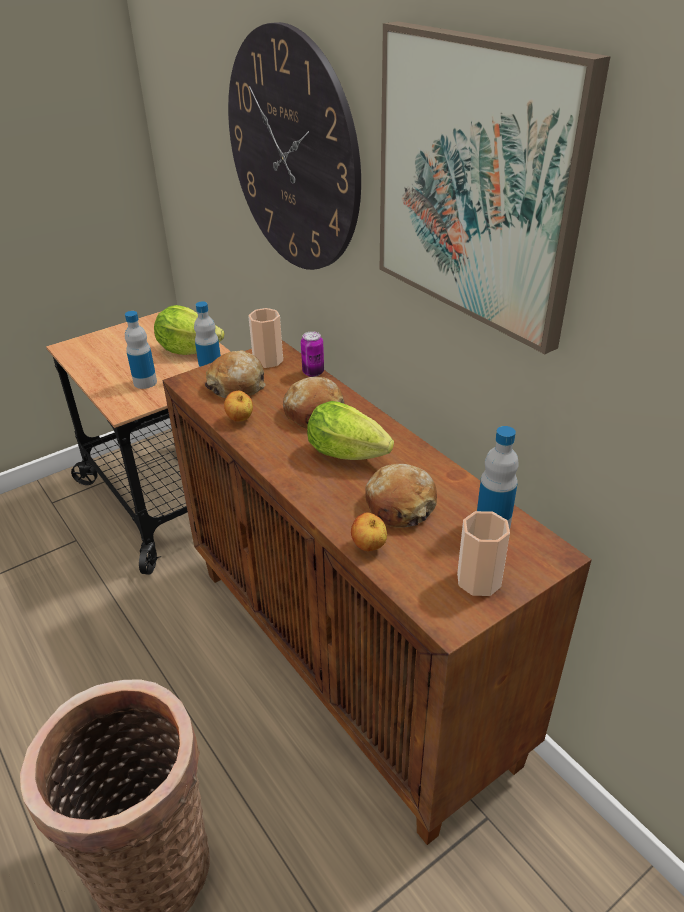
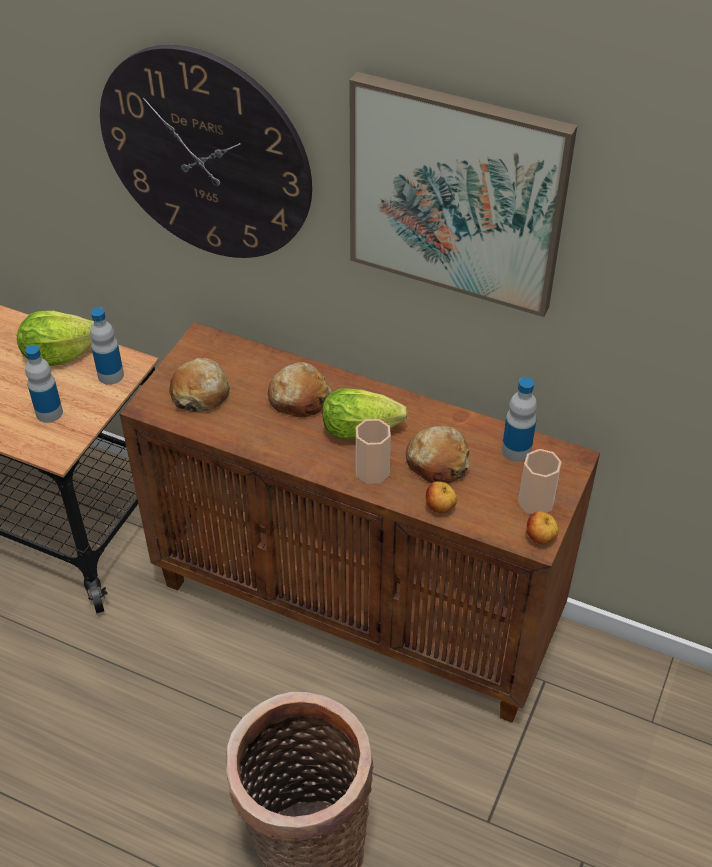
camera: 30 degrees left, 10 degrees up
(240, 419) = (237, 430): apple -> apple (540, 538)
(268, 360) = (206, 353): cup -> cup (372, 471)
(313, 372) = (261, 352): can -> none

